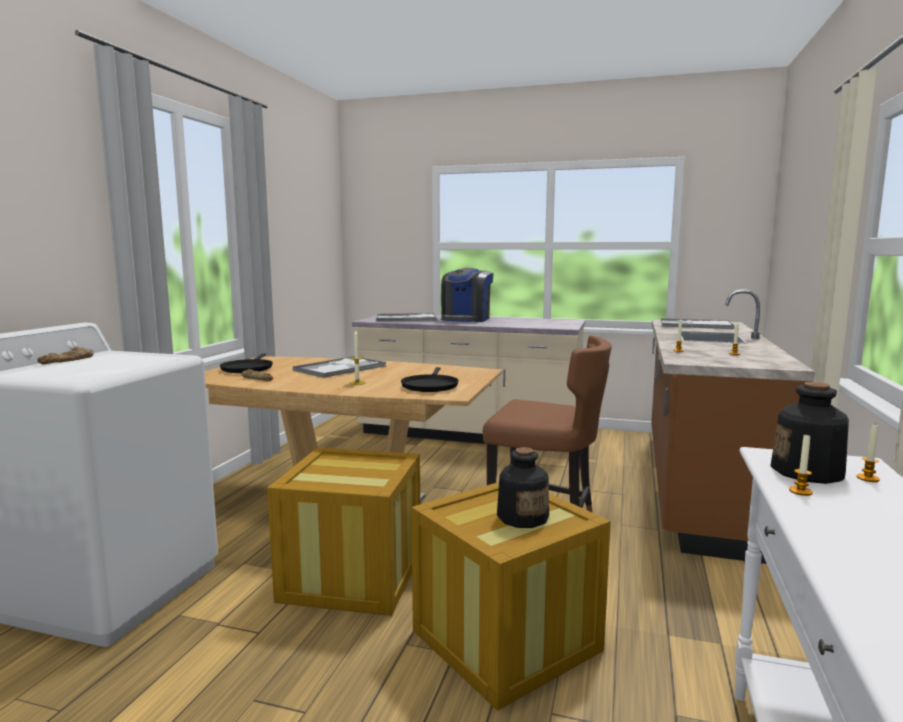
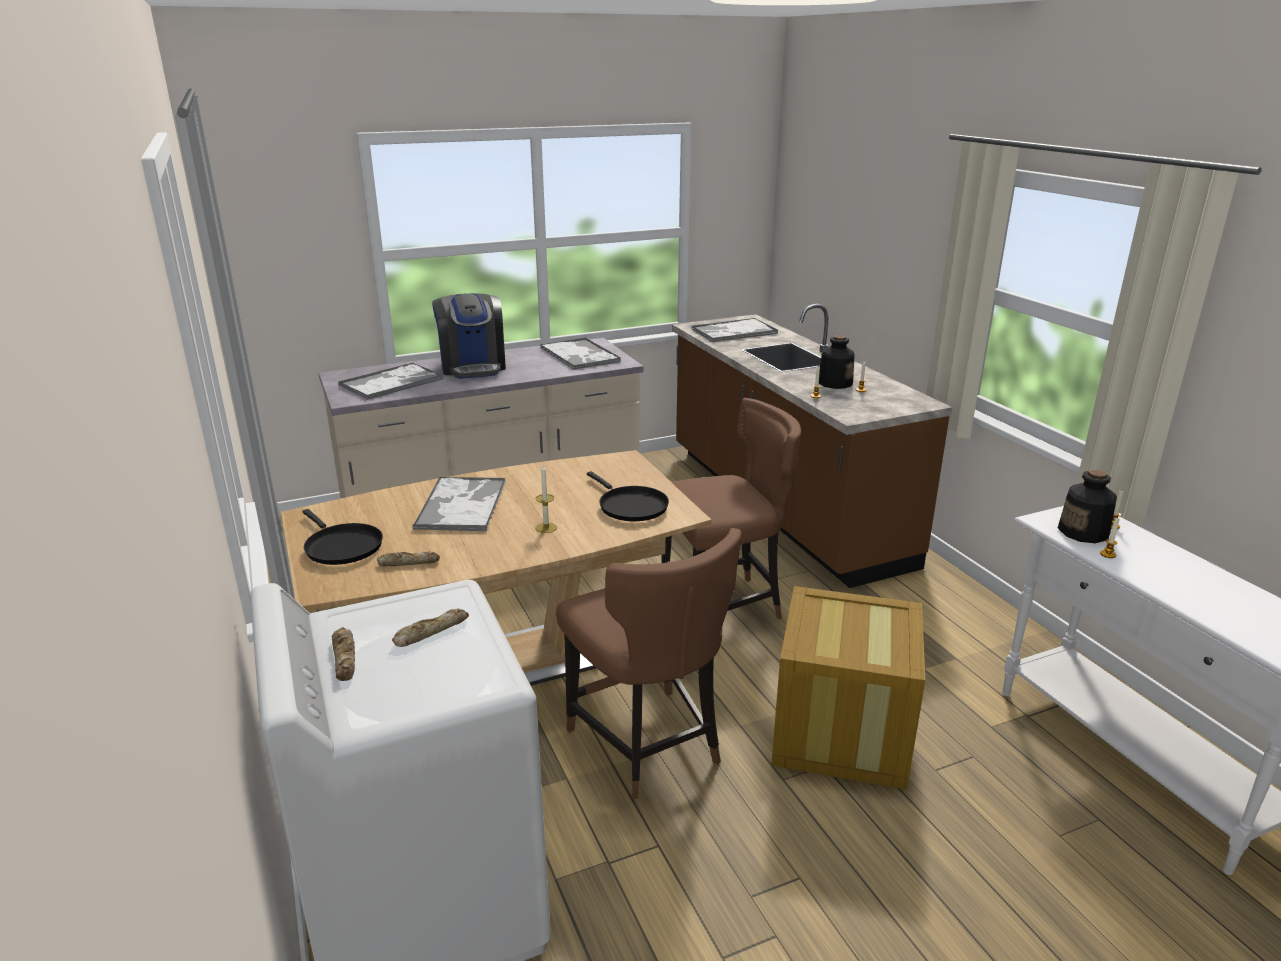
camera: 40 degrees left, 15 degrees up
(121, 362) = (430, 632): none -> bread
(352, 576) = (648, 745): crate -> brown chair
(522, 517) = (865, 627): bottle -> bottle (834, 383)
(546, 322) = (580, 355): none -> tray

